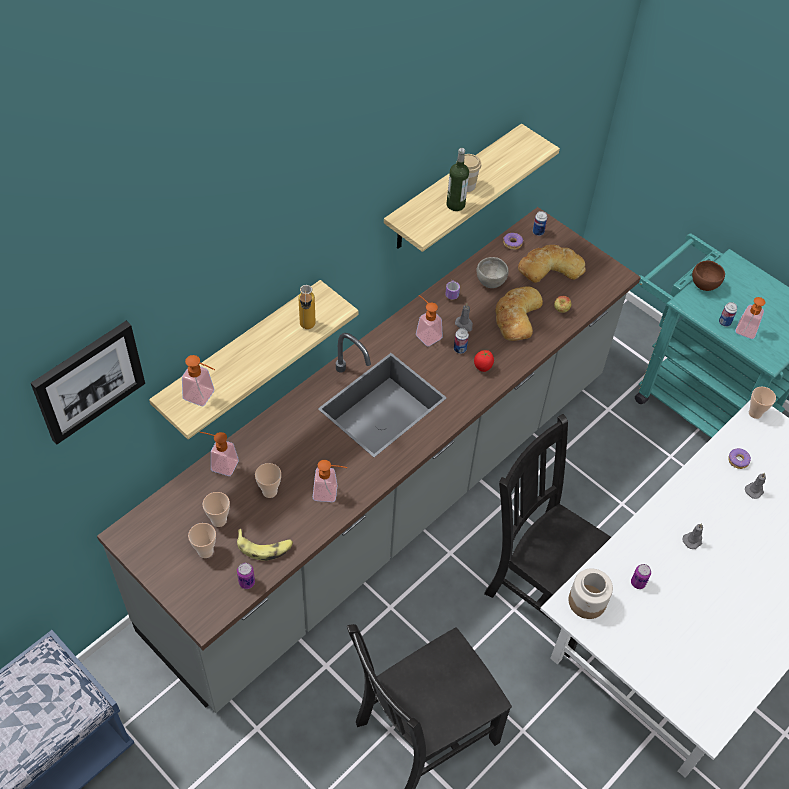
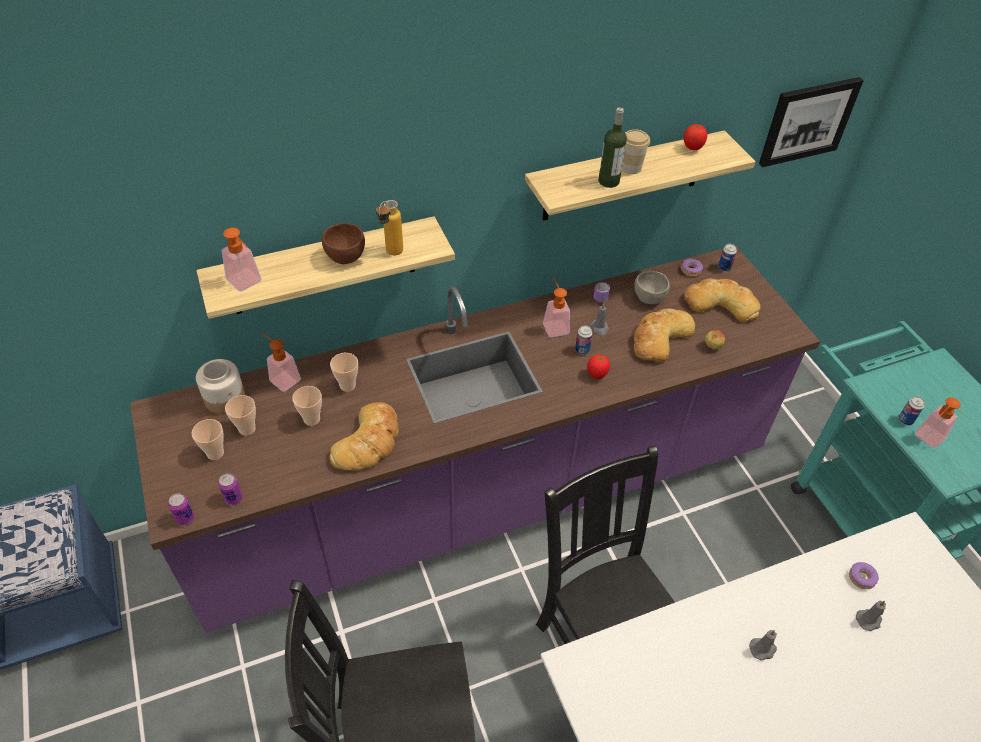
camera: 25 degrees right, 5 degrees down
(88, 380) = (106, 212): picture -> picture (807, 121)
(265, 547) = (273, 470): banana -> none
(330, 493) = (369, 442): soap dispenser -> bread
(388, 499) = (486, 494): grey counter -> purple counter
(505, 150) = (692, 148): none -> tomato
(587, 601) = (599, 669): jar -> jar (225, 398)
(638, 583) = (670, 672): can -> can (185, 518)
(704, 284) = (897, 373): brown bowl -> brown bowl (346, 256)
(755, 413) = (906, 532): cup -> cup (347, 386)

